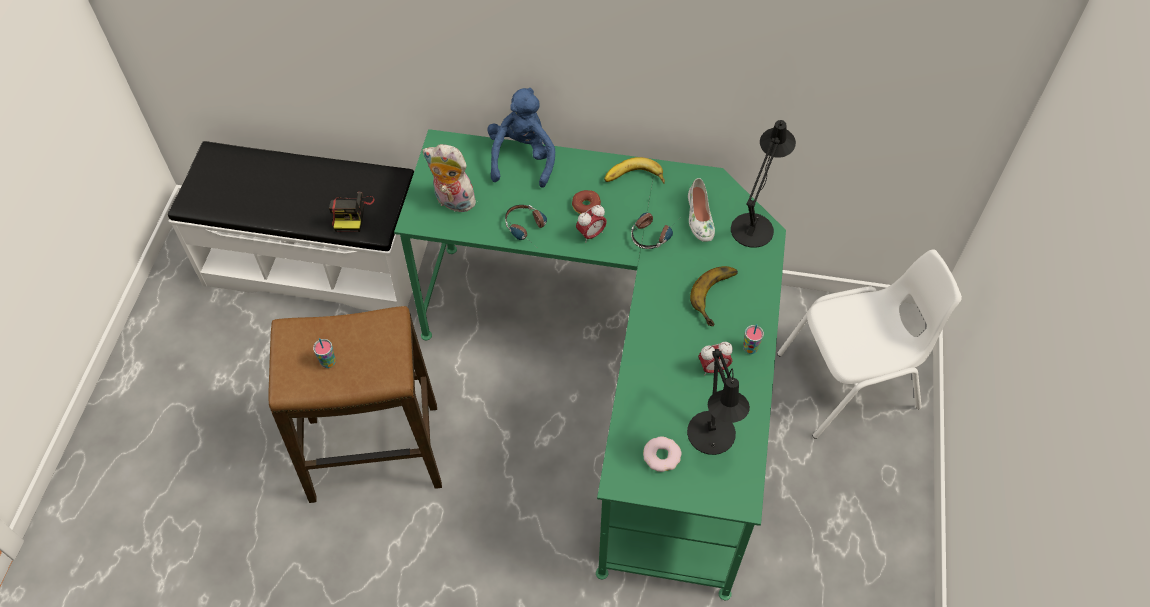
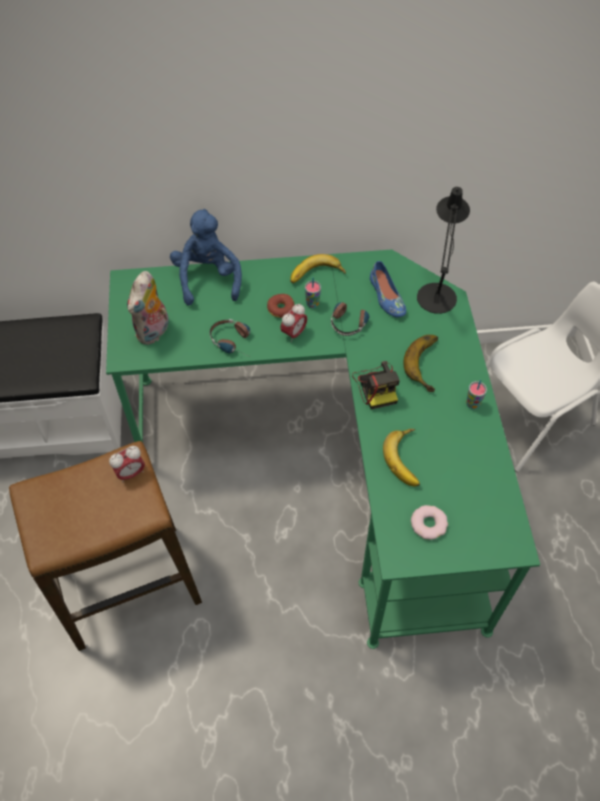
camera: 15 degrees left, 0 degrees up
(328, 362) = (78, 514): cup -> cup (312, 304)
(351, 213) = (53, 366): camera -> camera (376, 386)
(452, 202) = (154, 332): plush toy -> plush toy turned 75 degrees counterclockwise
(663, 387) = (407, 459): none -> banana
(699, 217) = (386, 297): white shoe -> blue shoe
(712, 439) = (468, 496): black table lamp -> none
(713, 368) = (446, 430): alarm clock -> alarm clock (131, 473)

